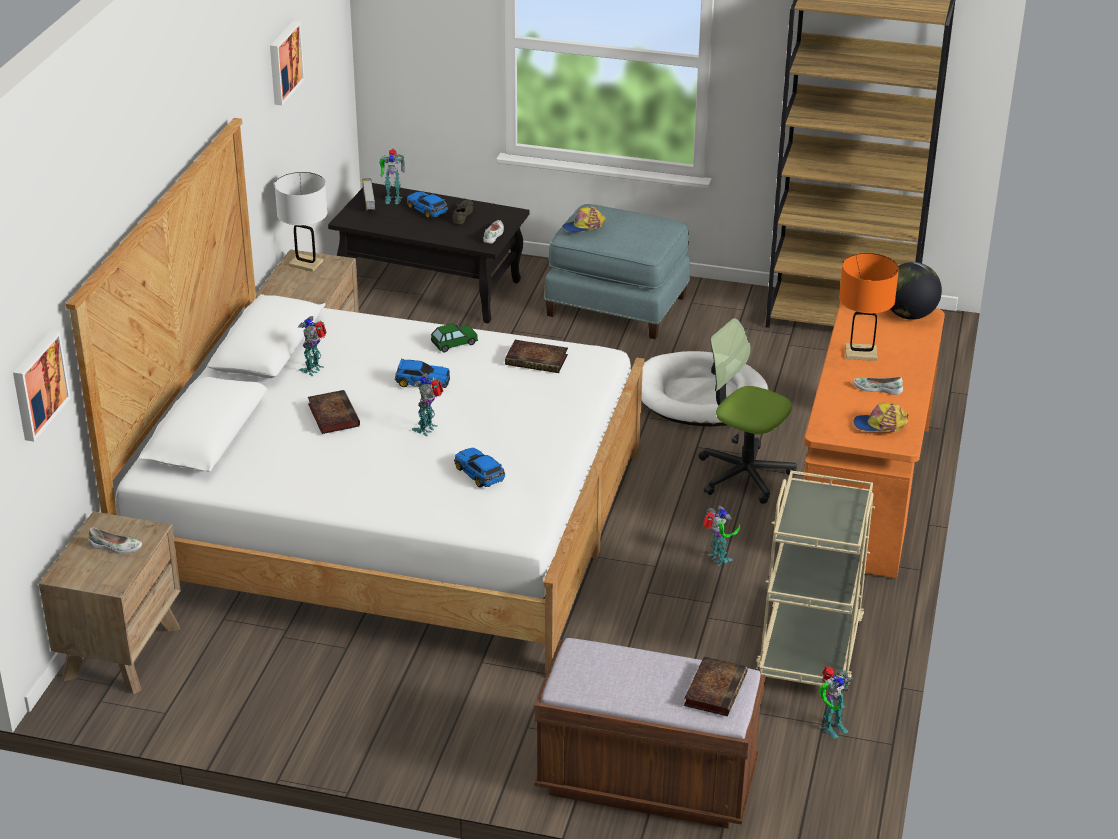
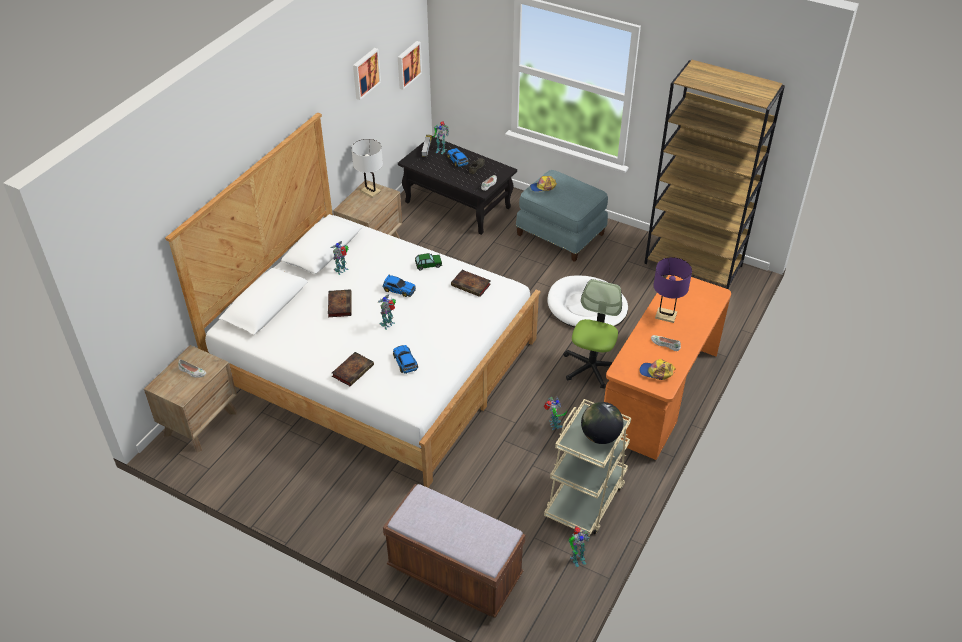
camera: 15 degrees right, 10 degrees up
(37, 384) = (143, 283): picture -> picture (408, 64)
(715, 689) = (489, 540): book -> book (353, 370)
(744, 474) = (591, 367): office chair -> office chair turned 60 degrees clockwise
(861, 353) = (666, 315): orange table lamp -> purple table lamp
(909, 315) = (708, 291): globe -> globe (600, 436)

